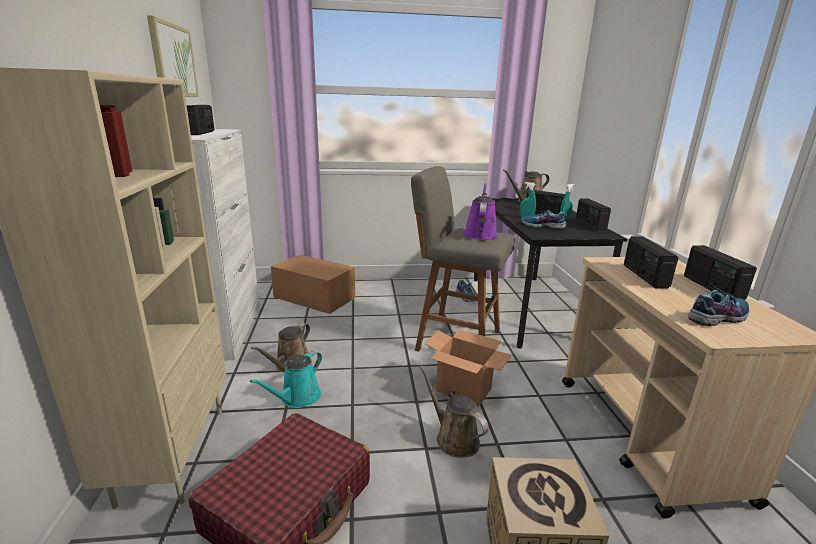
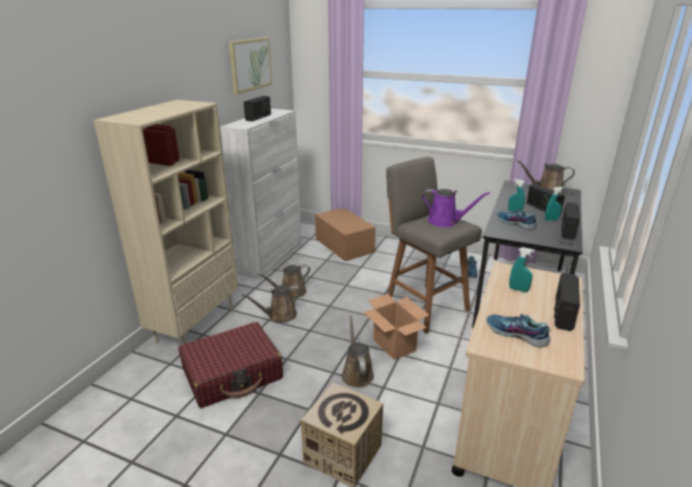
camera: 30 degrees right, 5 degrees up
(297, 398) = (280, 315): turquoise watering can -> brown watering can
(480, 234) = (445, 222): purple watering can -> purple watering can turned 75 degrees clockwise
(644, 276) = (518, 289): radio -> turquoise spray bottle
(717, 317) = (516, 334): shoe -> shoe turned 150 degrees counterclockwise

